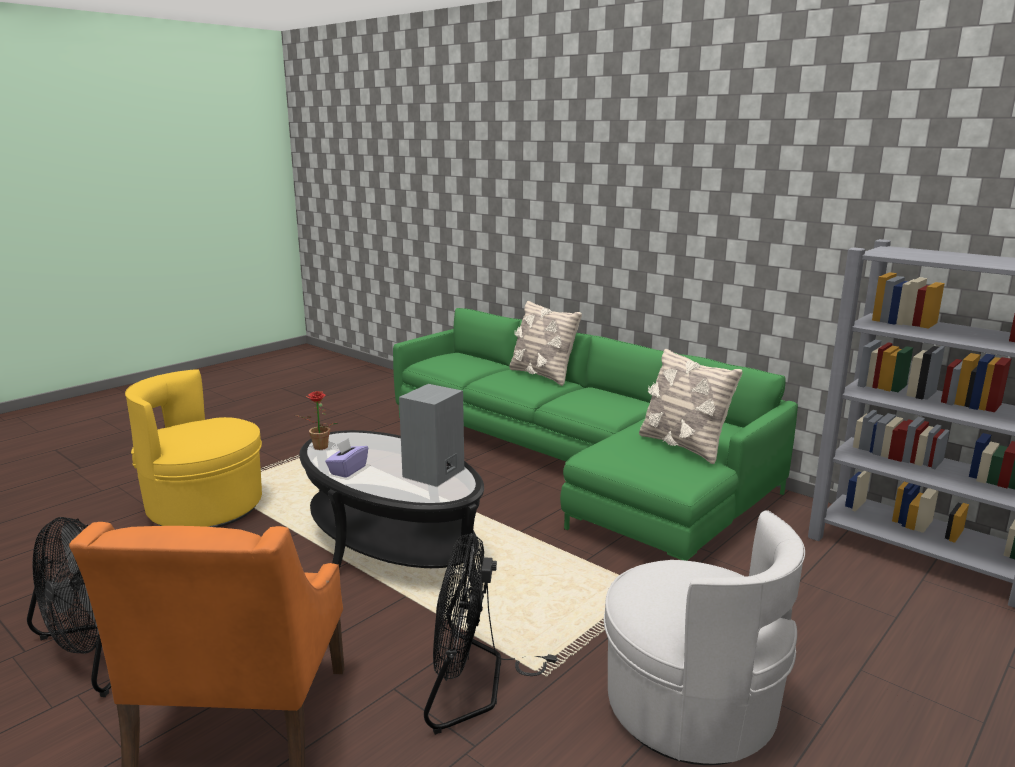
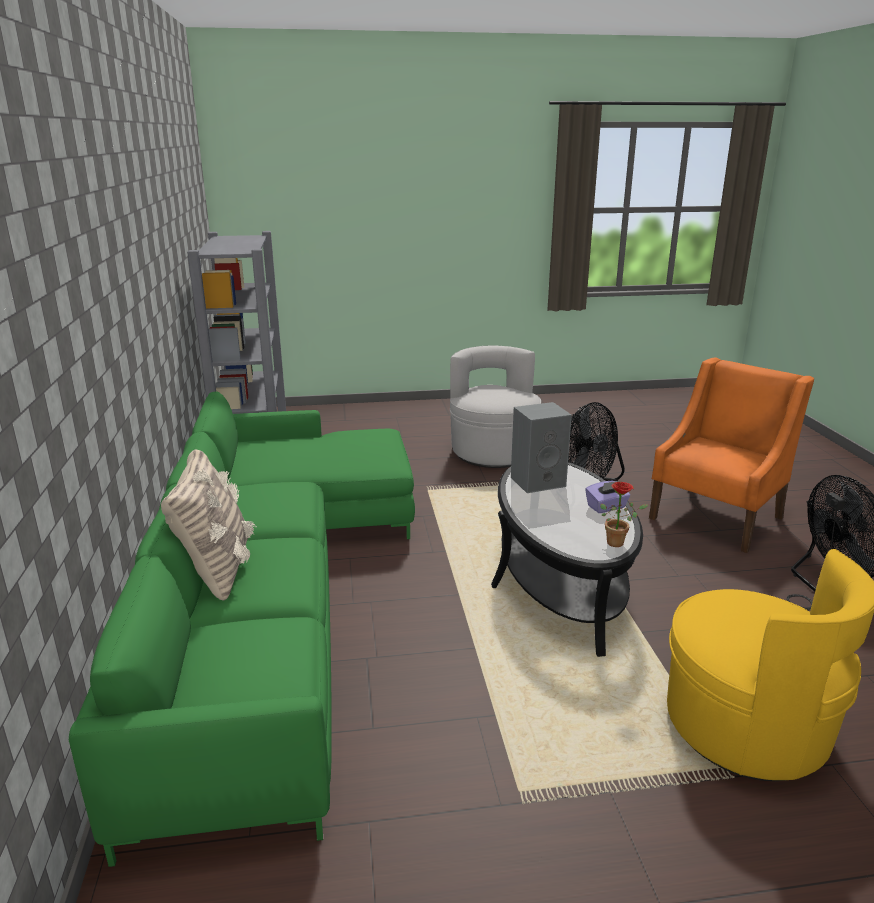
camera: 140 degrees left, 5 degrees up
(683, 446) = (324, 444): beige pillow -> none

